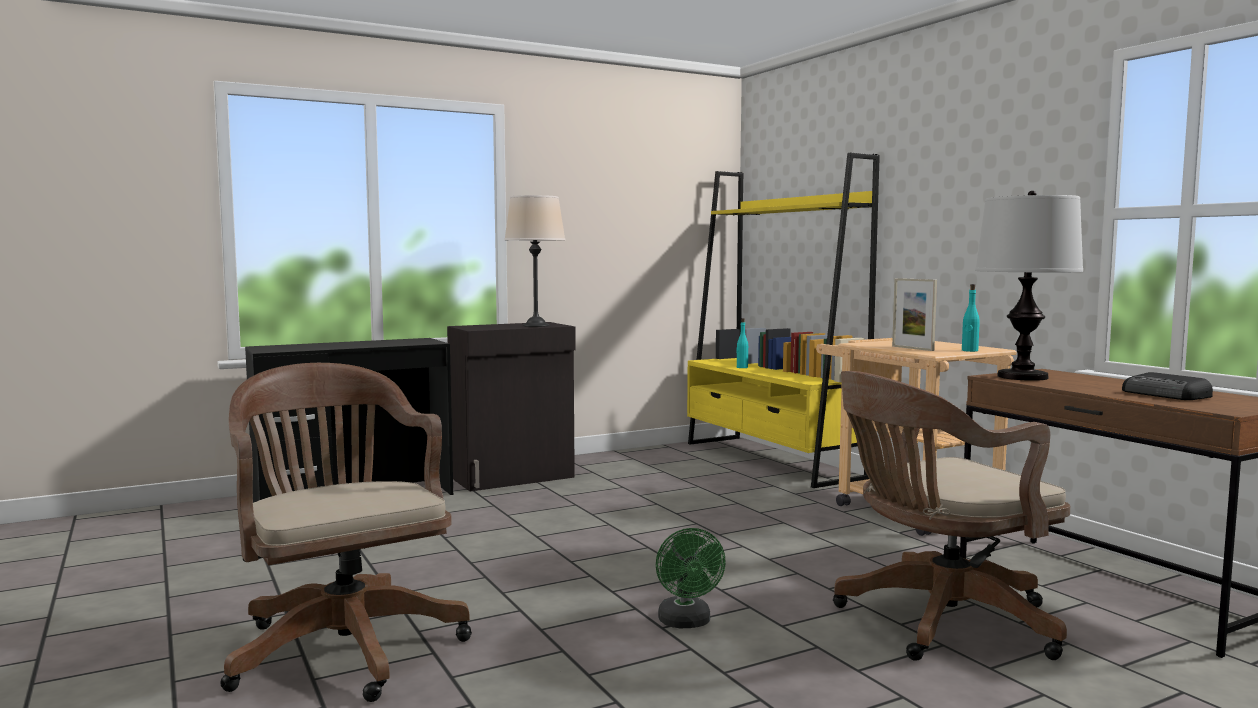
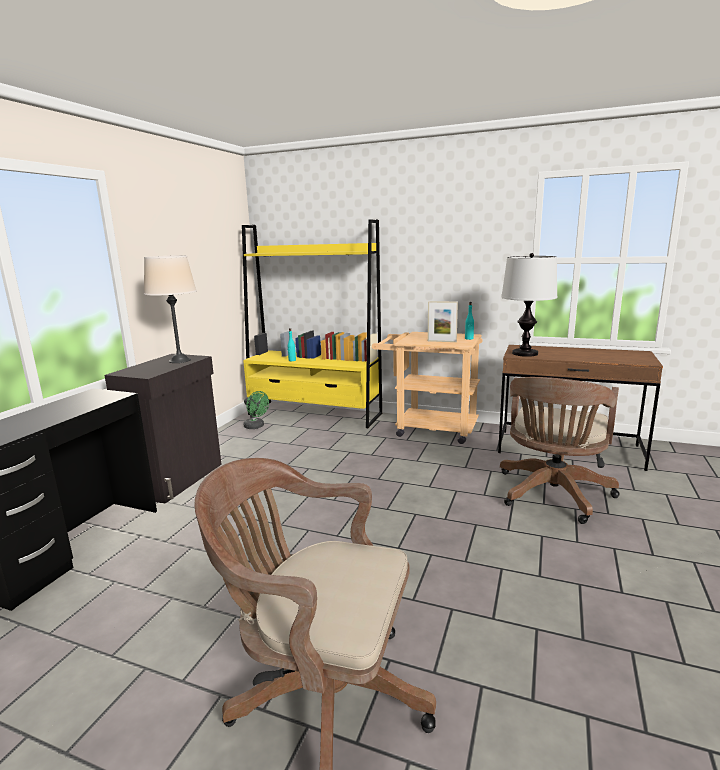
camera: 40 degrees left, 10 degrees up
(686, 623) = (470, 551): green fan -> green fan (256, 426)
(1166, 395) = (603, 356): radio -> none

